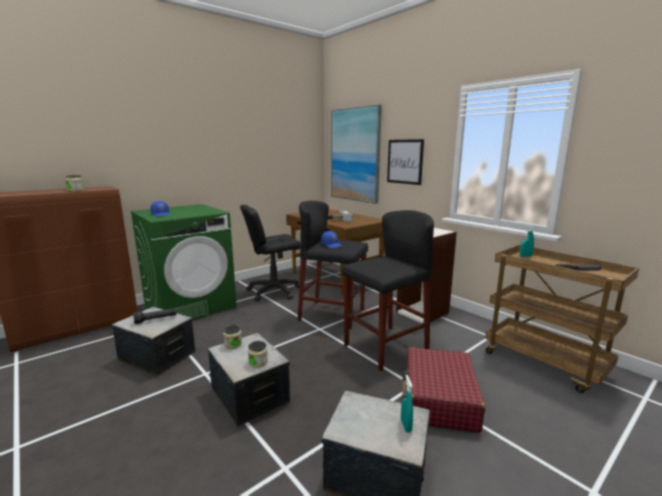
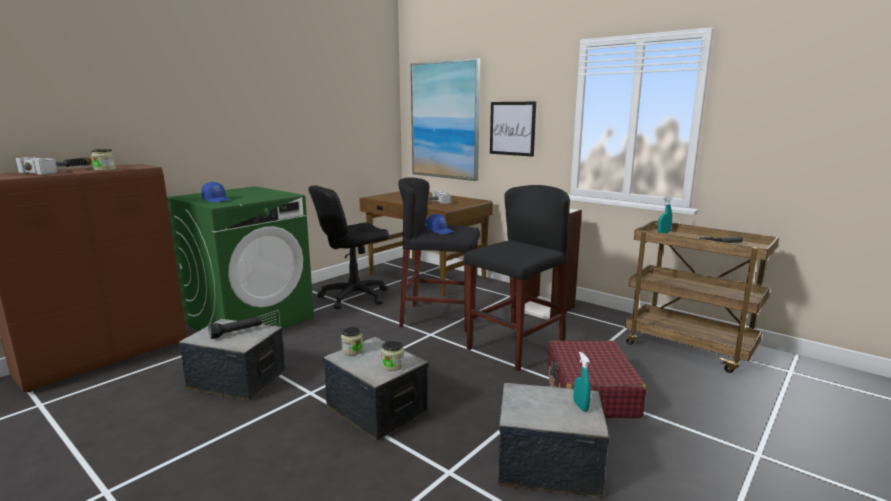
camera: 10 degrees left, 0 degrees up
(45, 191) = (61, 171): none -> hammer

